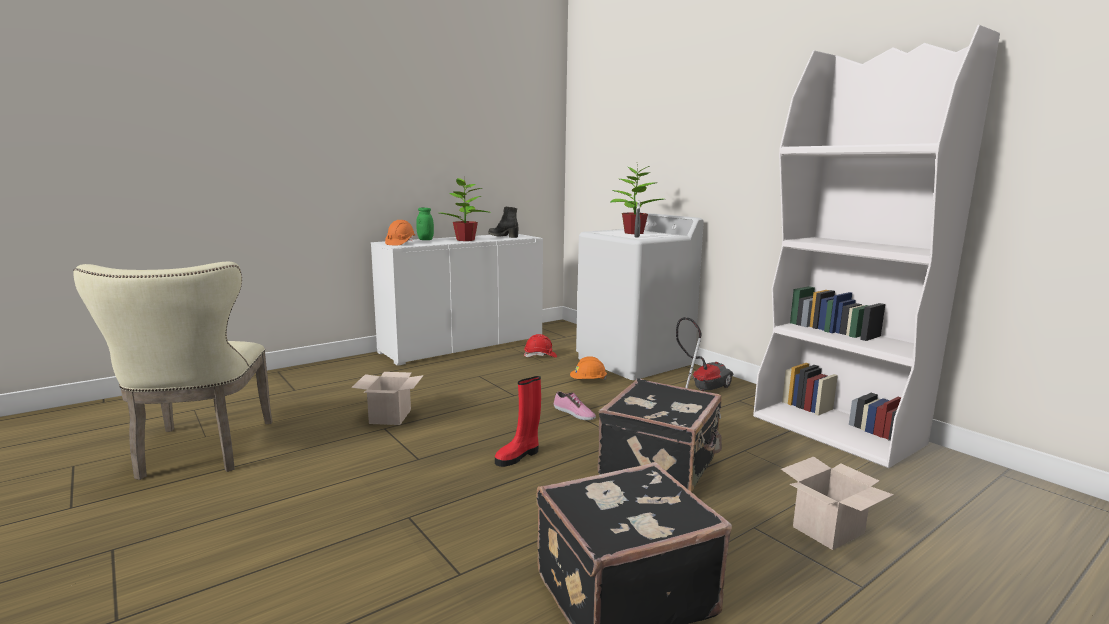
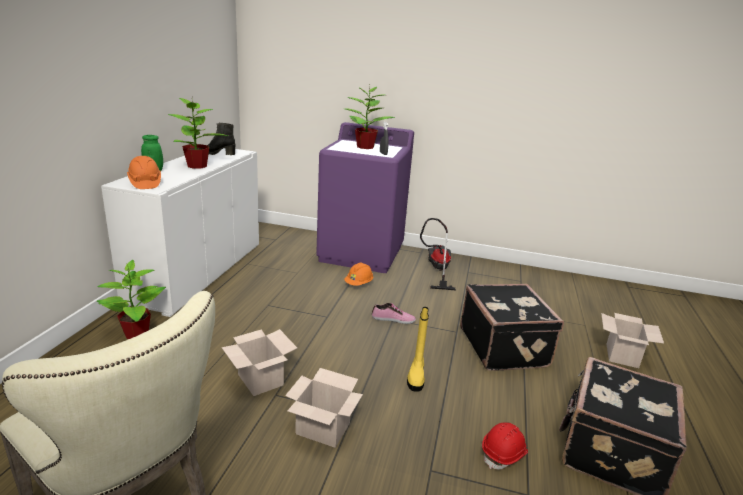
camera: 40 degrees left, 10 degrees up
(360, 369) = (135, 334): none -> potted plant
(378, 458) = (321, 429): none -> cardboard box
(518, 456) = (416, 376): red boot -> yellow boot
(540, 356) = (286, 267): red hard hat -> red hard hat (504, 454)
(634, 361) = (362, 253): white washing machine -> purple washing machine
(838, 430) = (540, 280): white bookcase -> none

